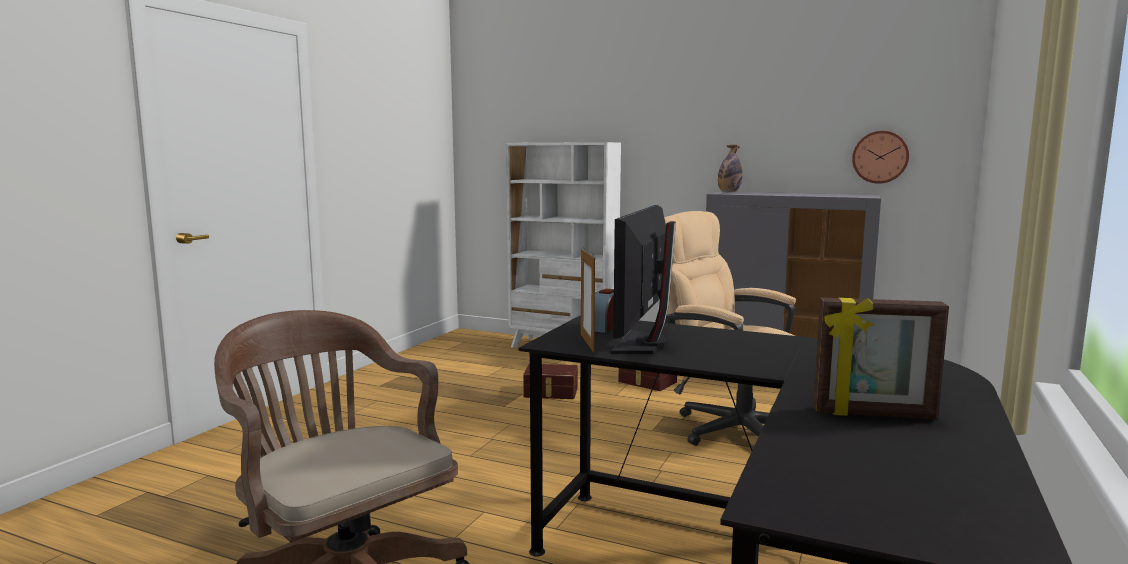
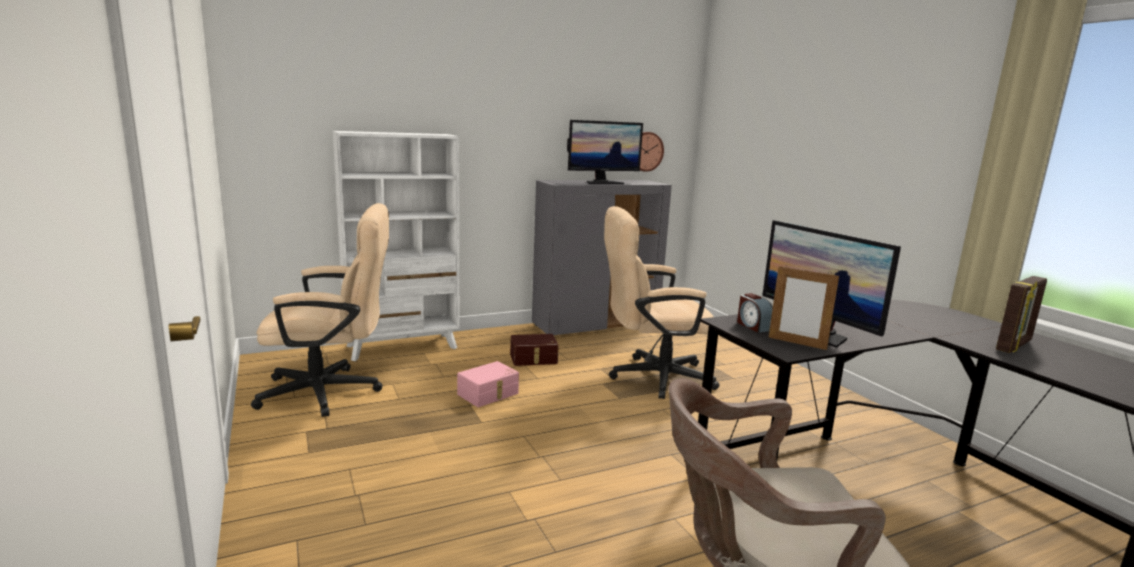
camera: 50 degrees left, 5 degrees up
(459, 360) = (331, 392): none -> beige office chair
(551, 392) = (489, 394): brown storage box -> pink storage box
(729, 192) = (551, 181): bottle -> none
(785, 194) = (602, 183): none -> monitor

